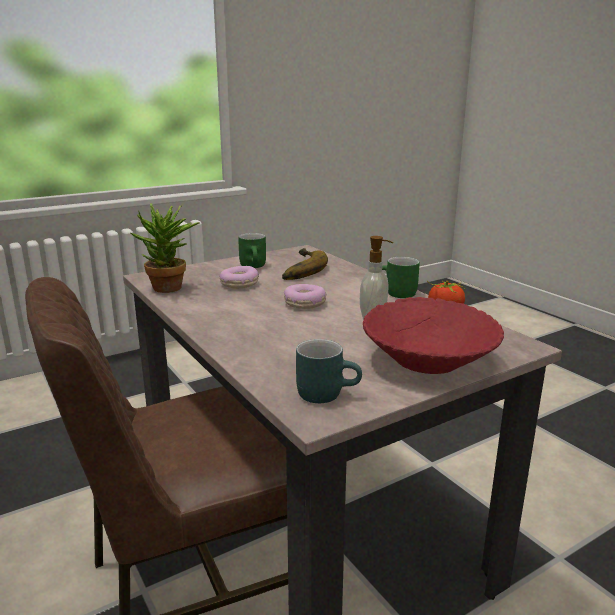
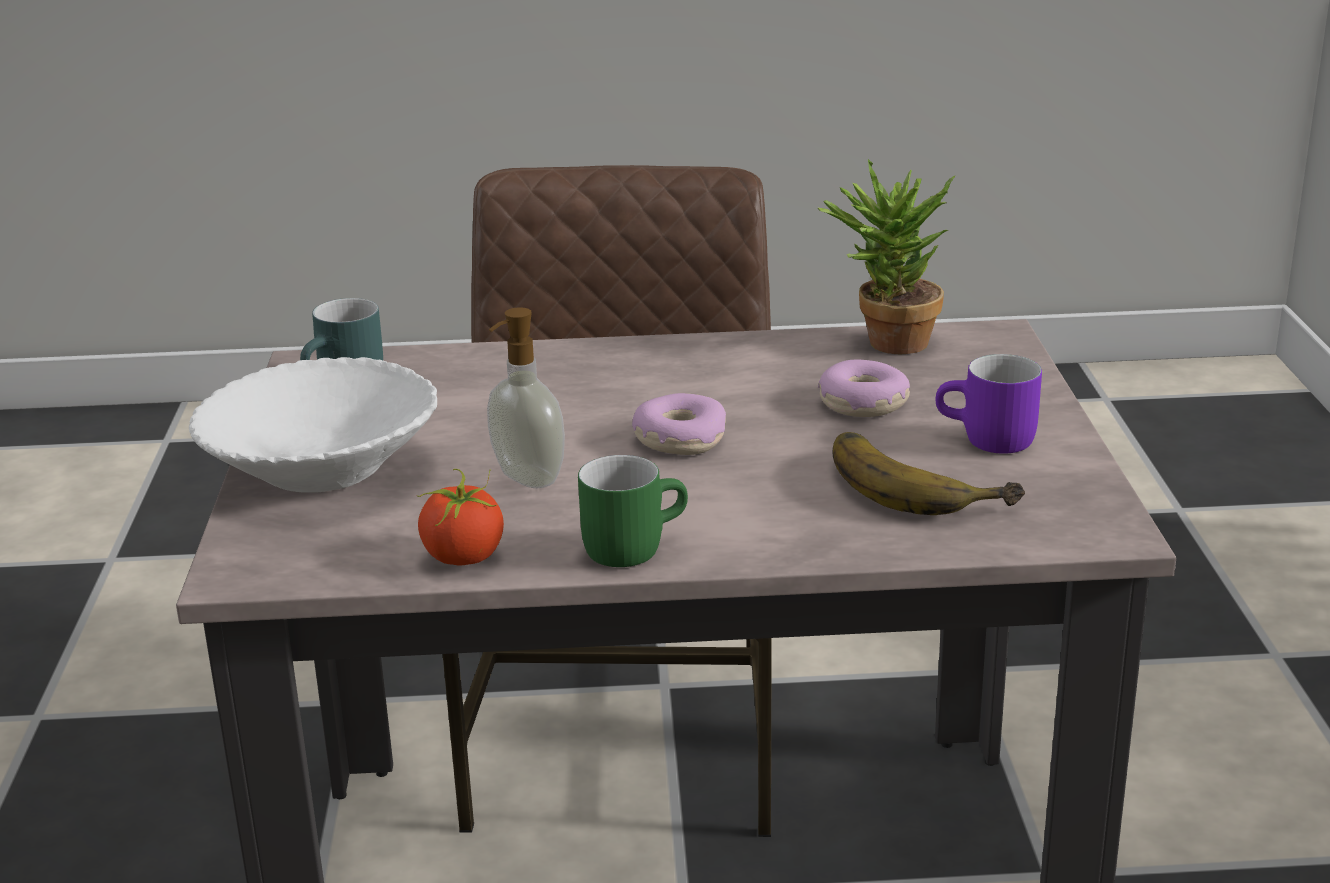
camera: 120 degrees right, 5 degrees up
(255, 266) = (987, 441): green mug -> purple mug
(428, 361) = (321, 470): red bowl -> white bowl

